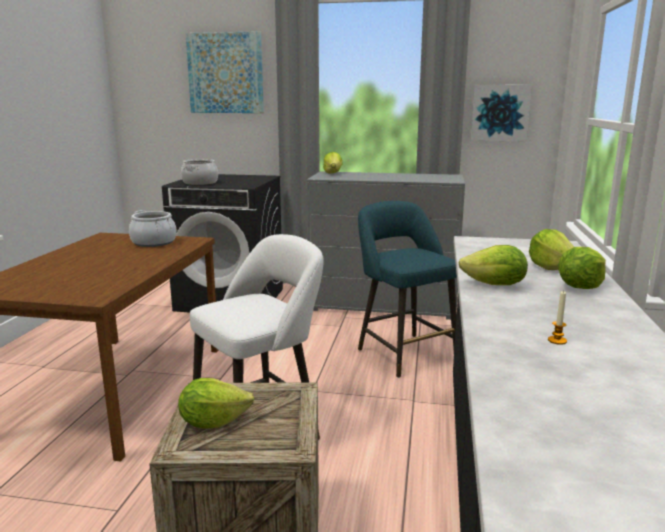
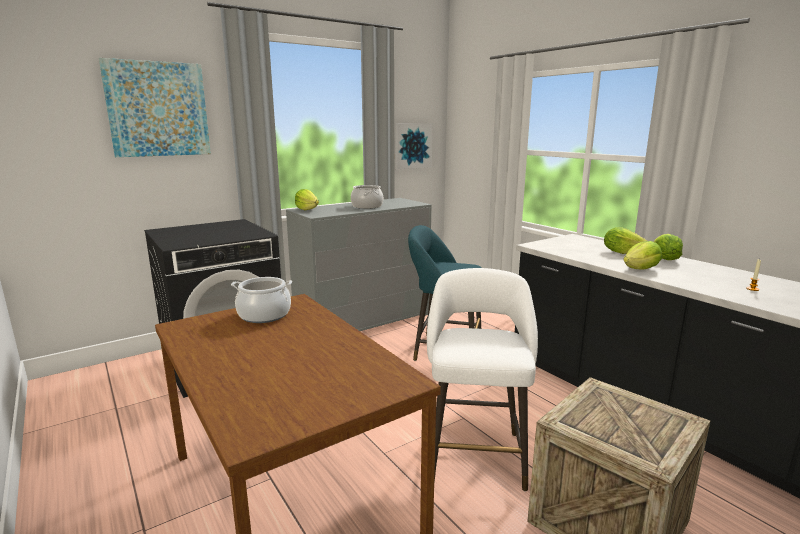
camera: 45 degrees left, 0 degrees up
(200, 183) = (197, 240): cooking pot -> cooking pot (367, 206)
(213, 421) = (621, 434): lettuce -> none

